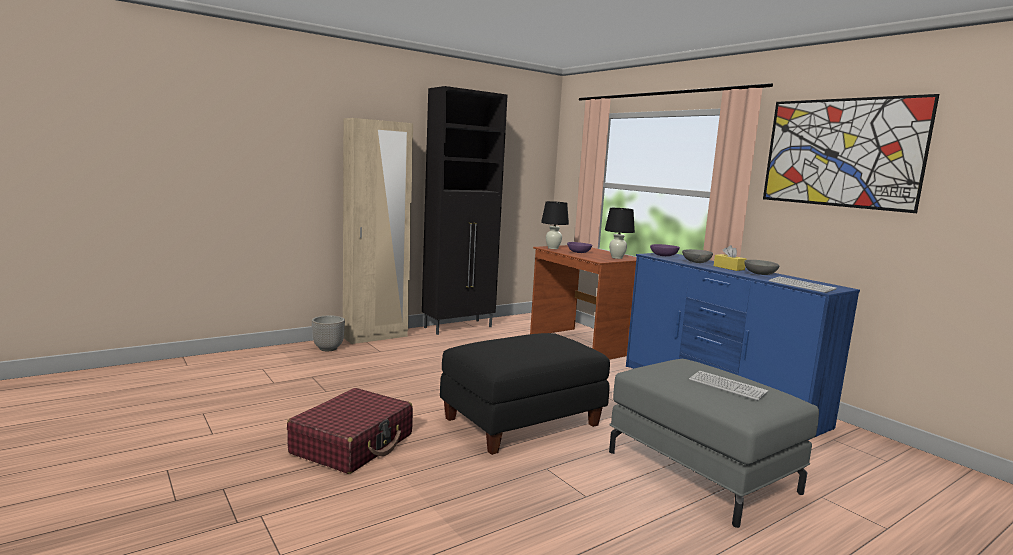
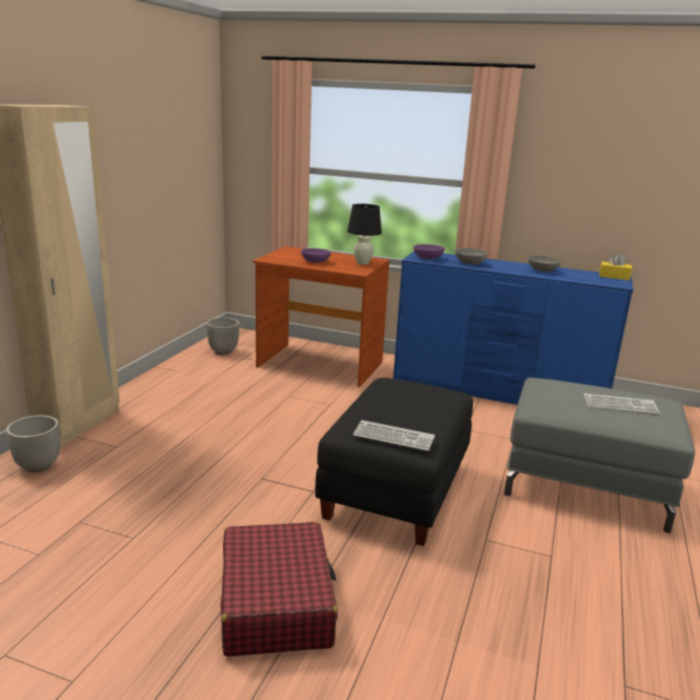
camera: 35 degrees left, 10 degrees up
(459, 327) = (163, 377): black cabinet -> none
(520, 323) = (224, 351): none -> planter
(553, 248) = (277, 259): black table lamp -> none
(729, 268) = (507, 266): yellow tissue box -> yellow tissue box (614, 276)
(801, 286) = (597, 281): keyboard -> keyboard (393, 437)
(841, 152) = (601, 142): picture -> none

